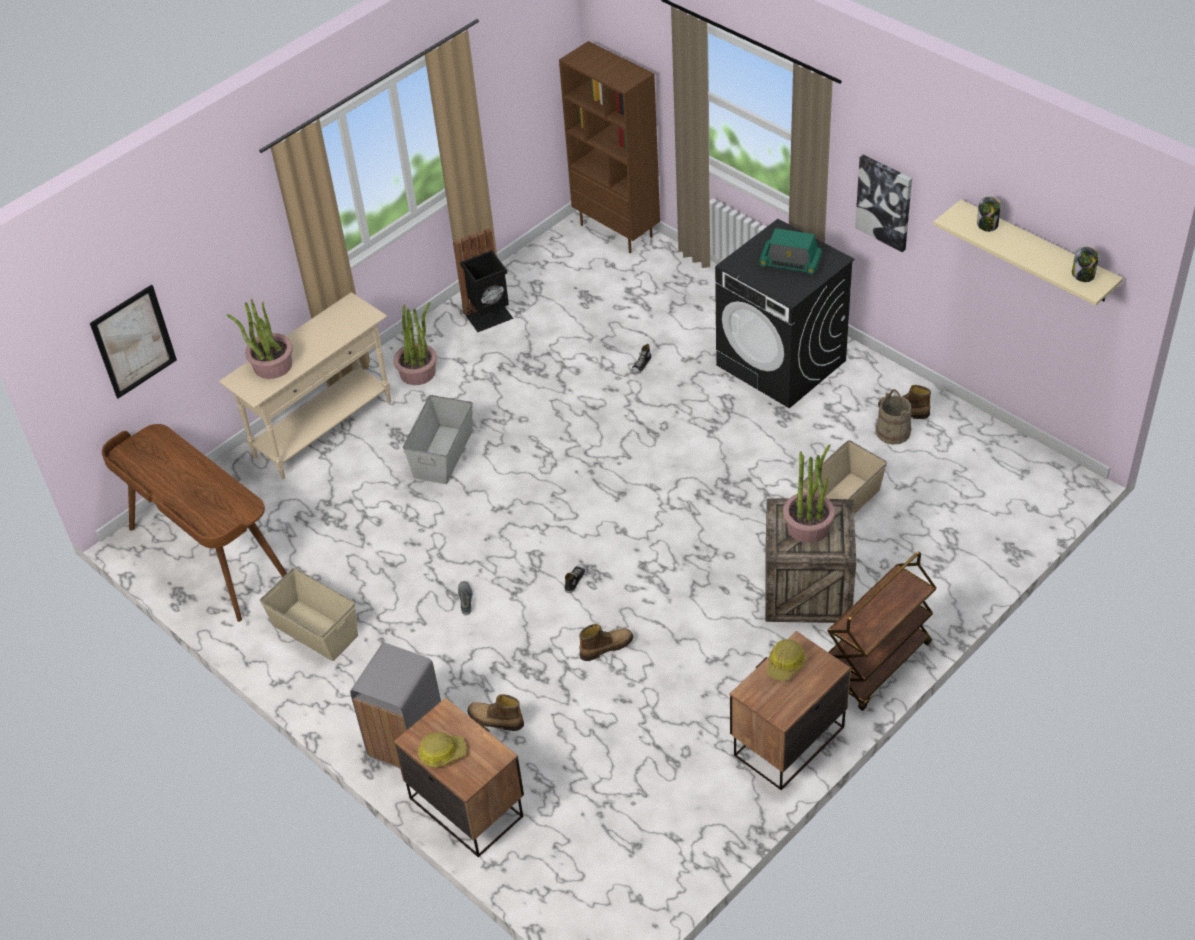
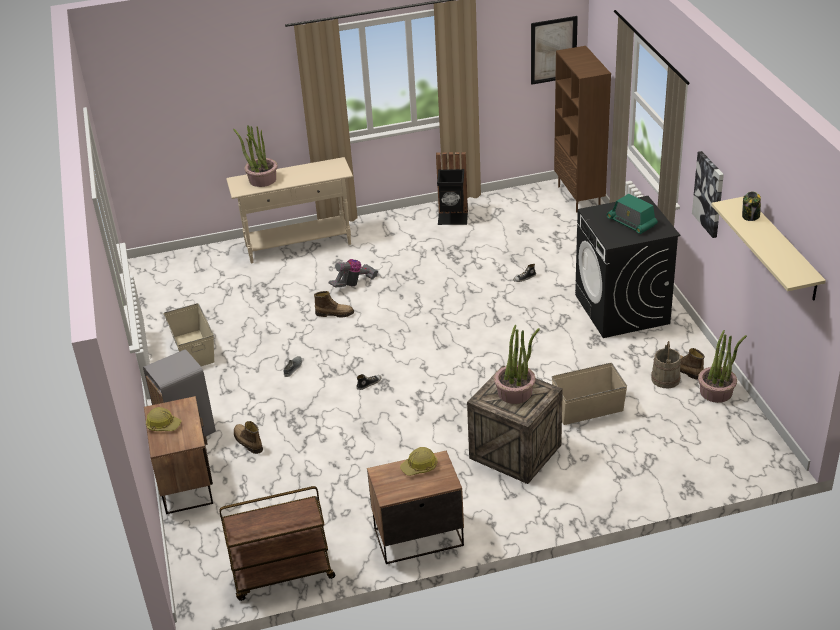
camera: 30 degrees right, 10 degrees down
(133, 341) = (171, 126): picture -> picture (553, 50)
(207, 556) = (173, 287): brown desk -> none
(418, 372) = (381, 234): potted plant -> potted plant (716, 392)
(442, 454) = (354, 283): grey storage box -> vacuum cleaner
(606, 647) = (352, 430): boot -> boot (335, 313)
(877, 665) = (522, 518): brown cart -> brown cart (282, 575)
(1083, 275) = (794, 268): jar -> none

